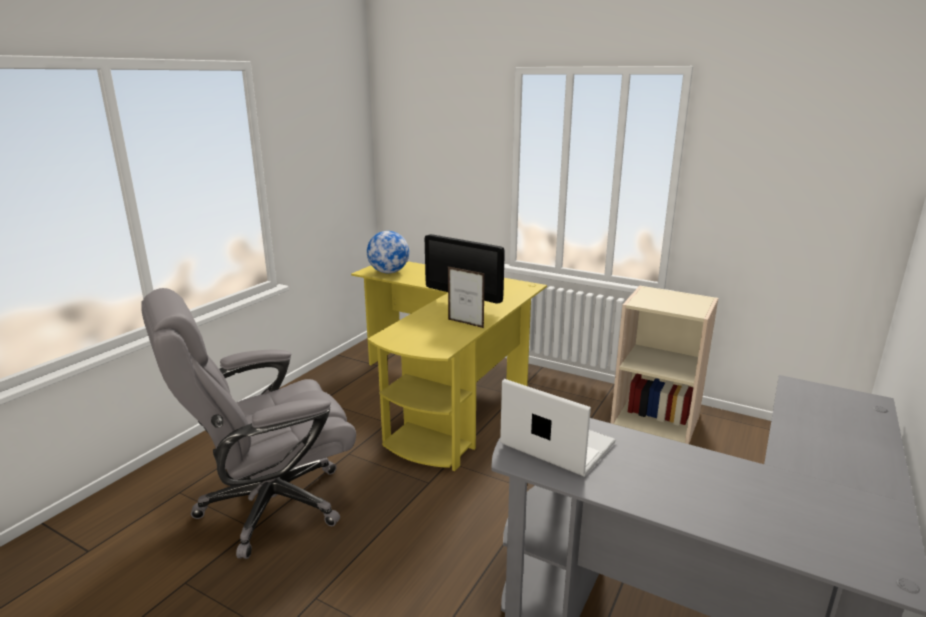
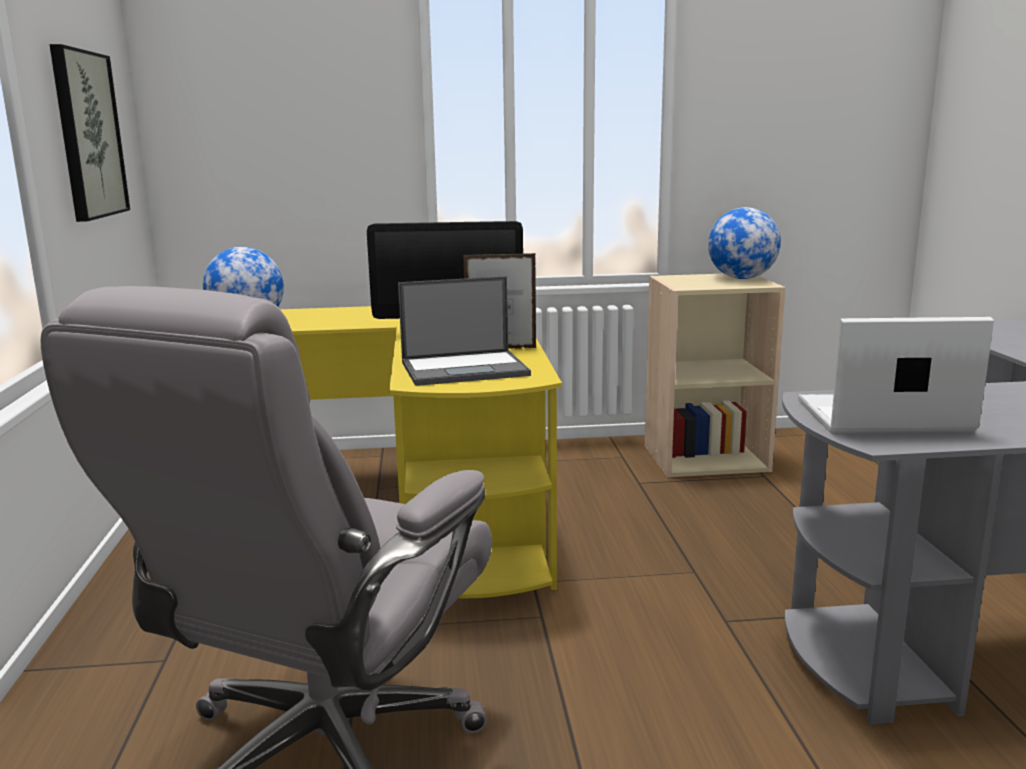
camera: 35 degrees left, 5 degrees down
(321, 167) = (88, 135): none -> picture
(422, 334) = (466, 369): none -> laptop
(695, 303) = (742, 278): none -> globe

